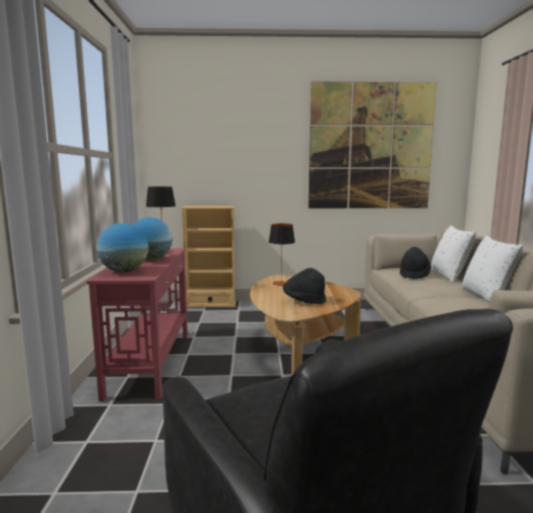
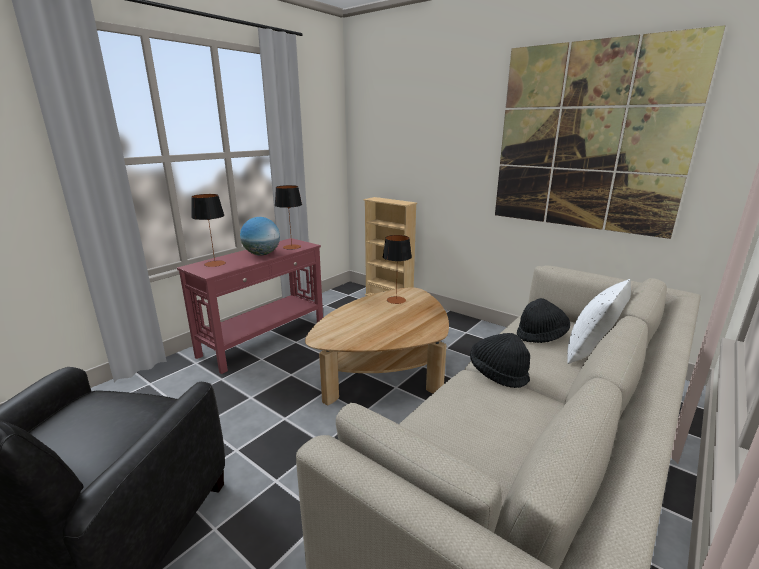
camera: 40 degrees right, 10 degrees up
(124, 271) = (215, 263): globe -> table lamp
(304, 301) = (367, 328): black hat -> black hat (498, 373)
(486, 296) = (562, 403): white pillow -> none

